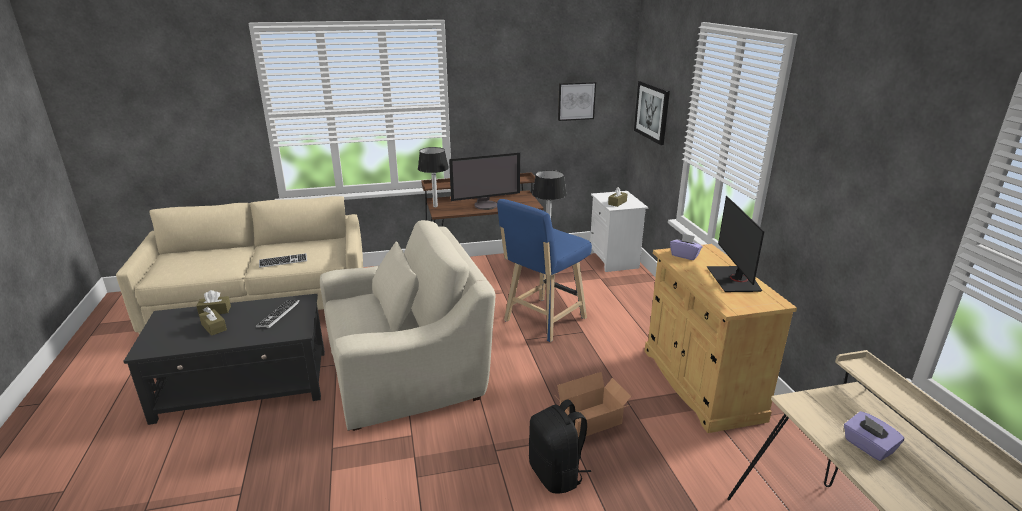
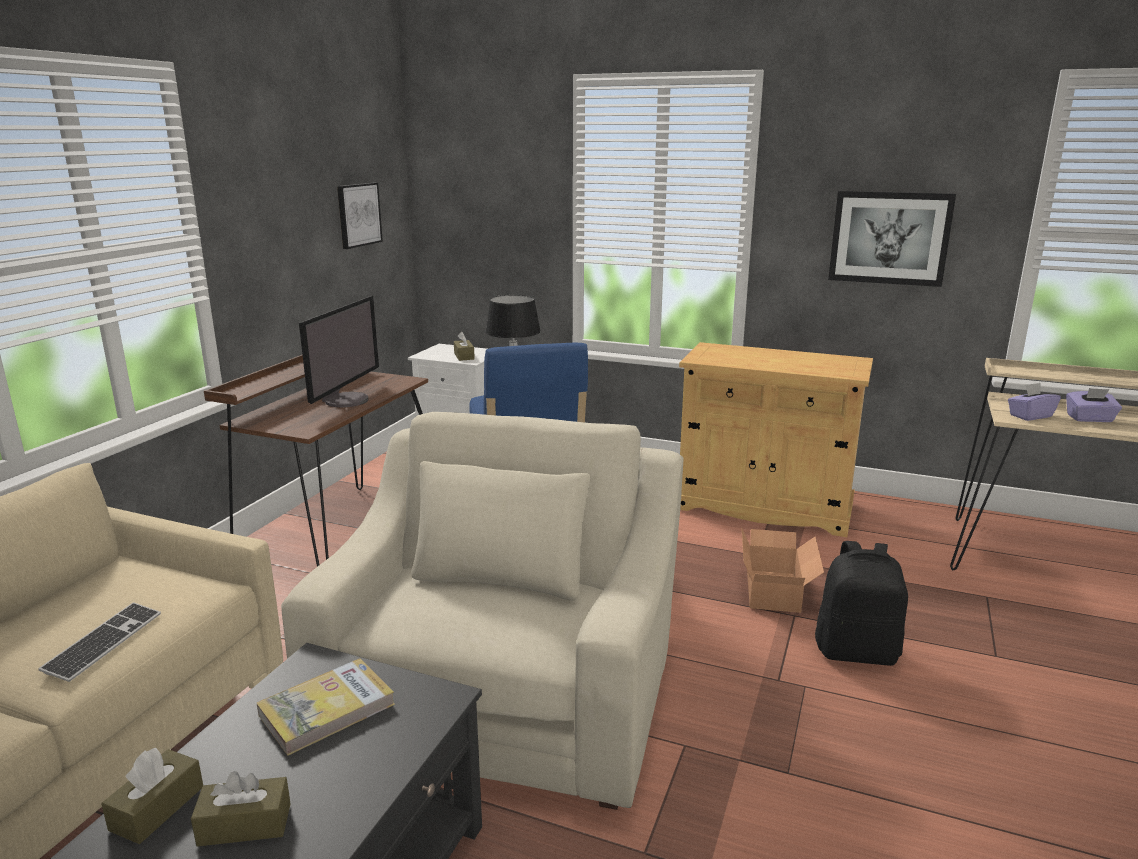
camera: 55 degrees left, 5 degrees down
(278, 314) = (327, 709): keyboard -> book
(435, 206) = (272, 427): table lamp -> none
(652, 111) = (474, 215): picture -> picture (889, 238)
(684, 255) = (713, 356): purple tissue box -> purple tissue box (1030, 416)
(734, 279) = (793, 358): monitor -> none

